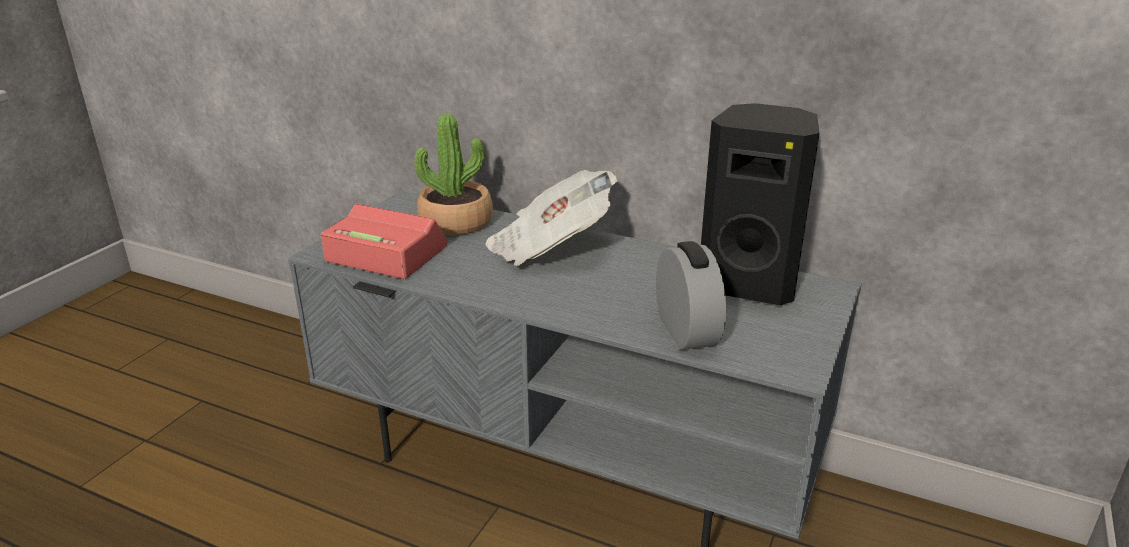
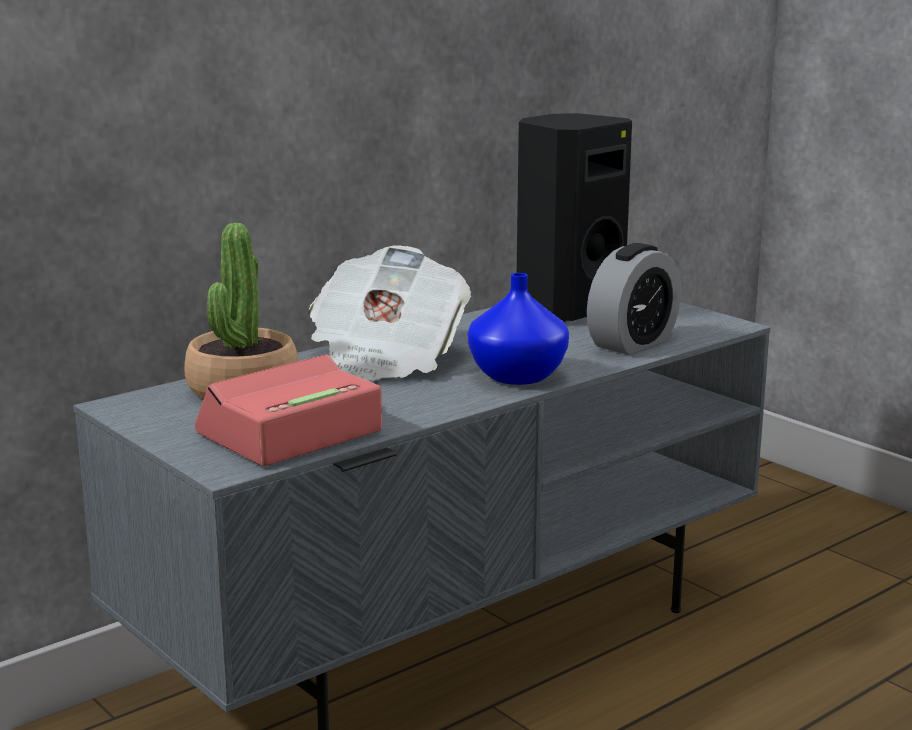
camera: 65 degrees left, 10 degrees down
(552, 300) = (516, 376): none -> blue vase
(686, 331) = (632, 343): alarm clock -> alarm clock turned 120 degrees clockwise

